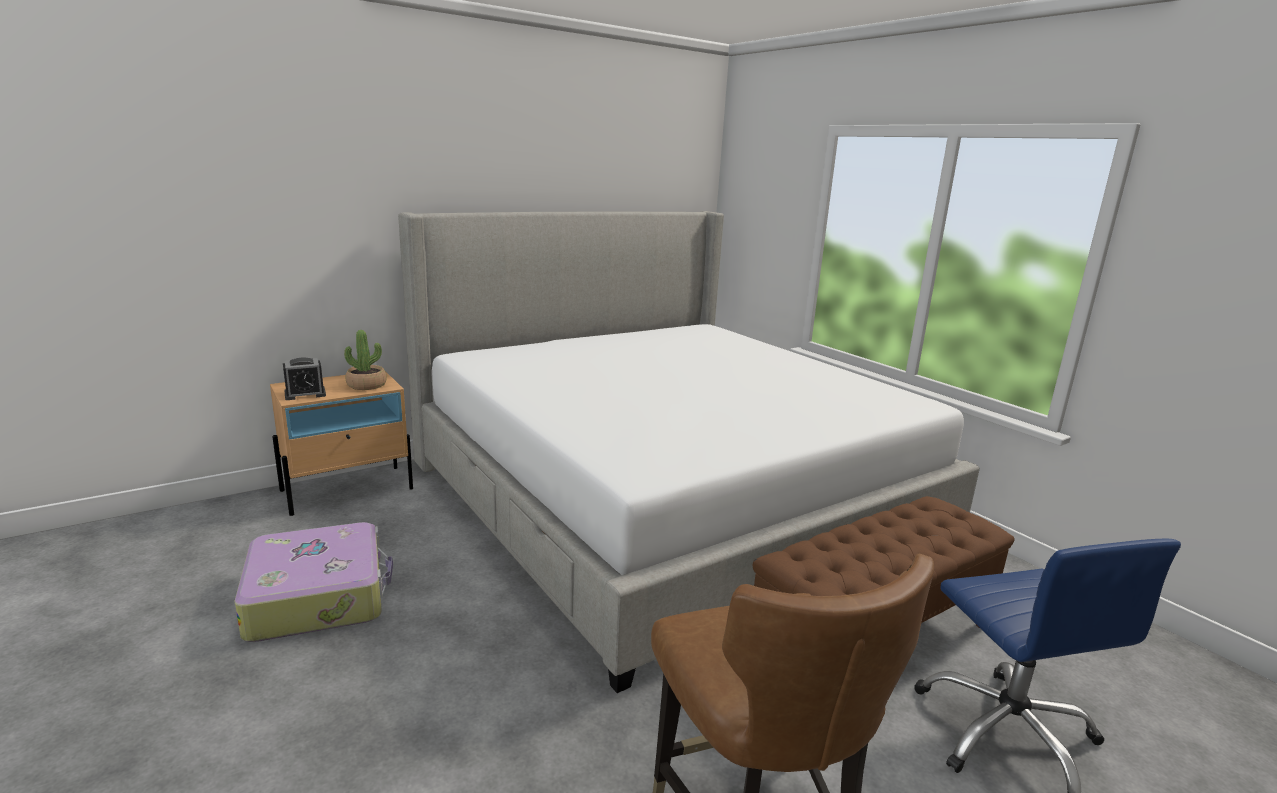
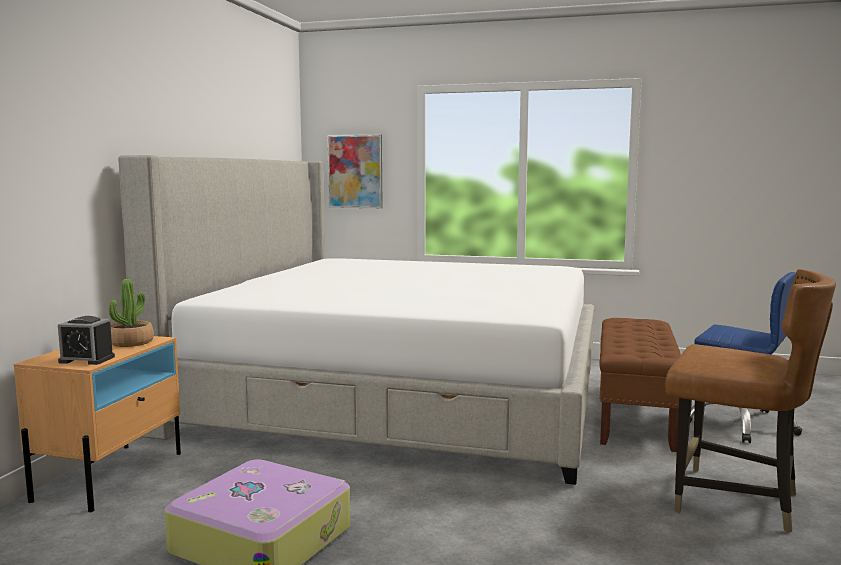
camera: 40 degrees left, 10 degrees down
(305, 394) = (87, 359): alarm clock -> alarm clock turned 75 degrees clockwise
(758, 228) = (355, 171): none -> picture

